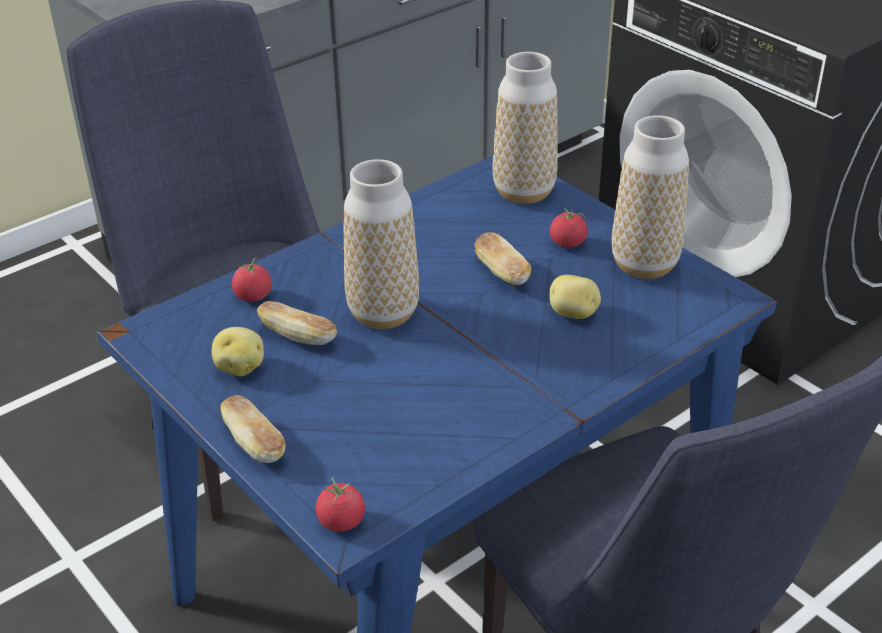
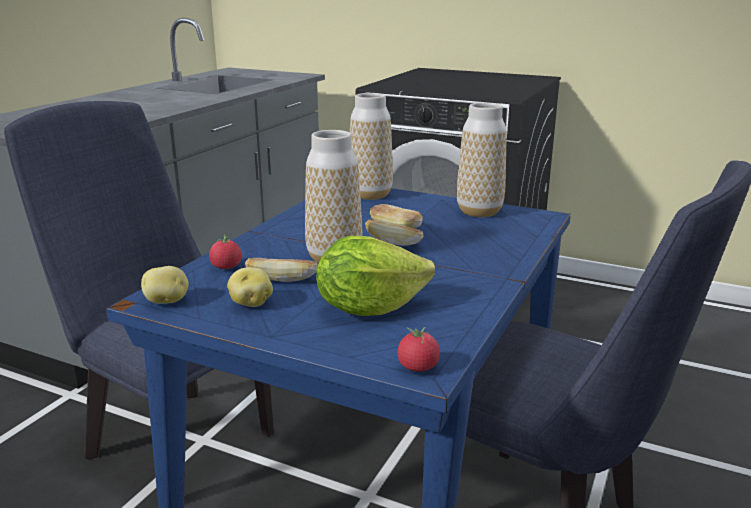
camera: 25 degrees left, 15 degrees down
(255, 443) = (304, 340): bread -> bread (393, 243)
(359, 412) = (369, 308): none -> lettuce
(567, 243) = (422, 210): tomato -> none
(573, 314) = (461, 237): potato -> potato (167, 301)

